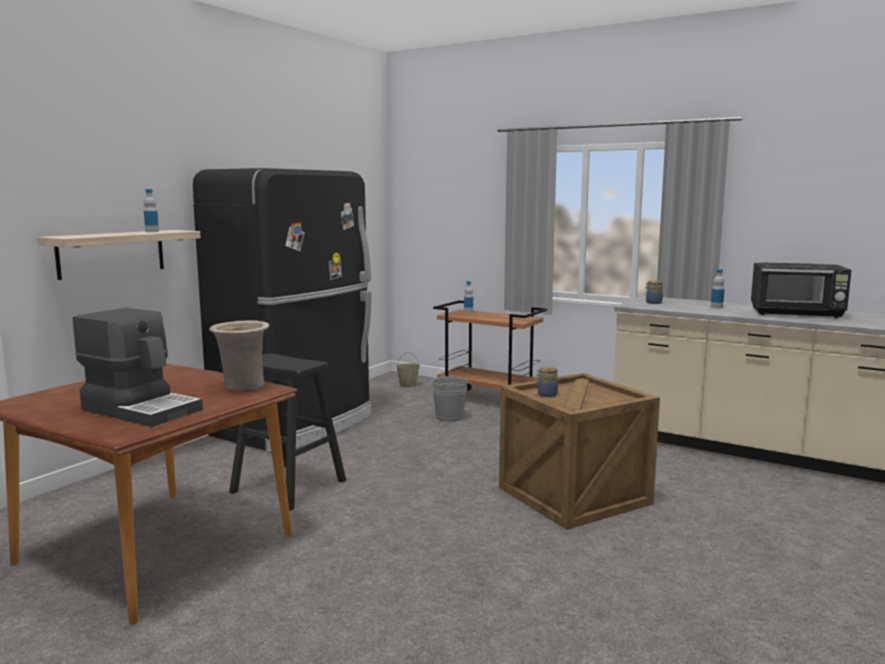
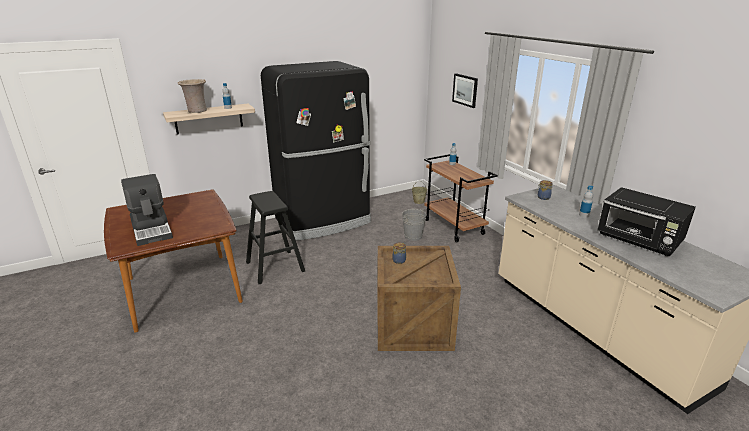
camera: 30 degrees right, 15 degrees up
(242, 387) = (214, 222): beige vase -> beige vase (196, 111)
(463, 212) = (465, 90): none -> picture

